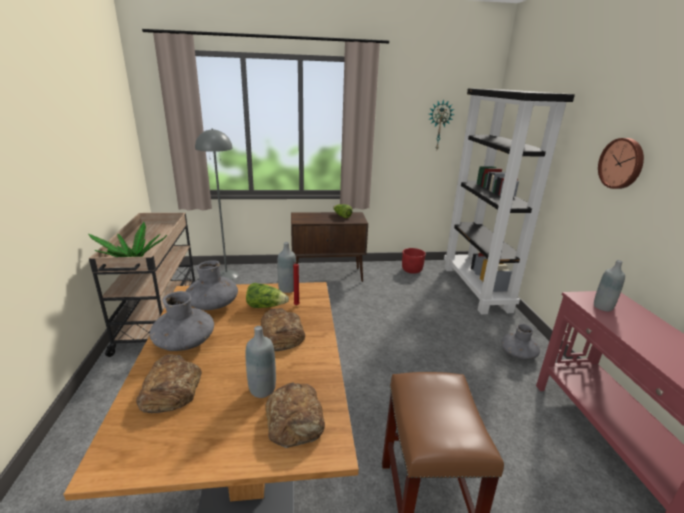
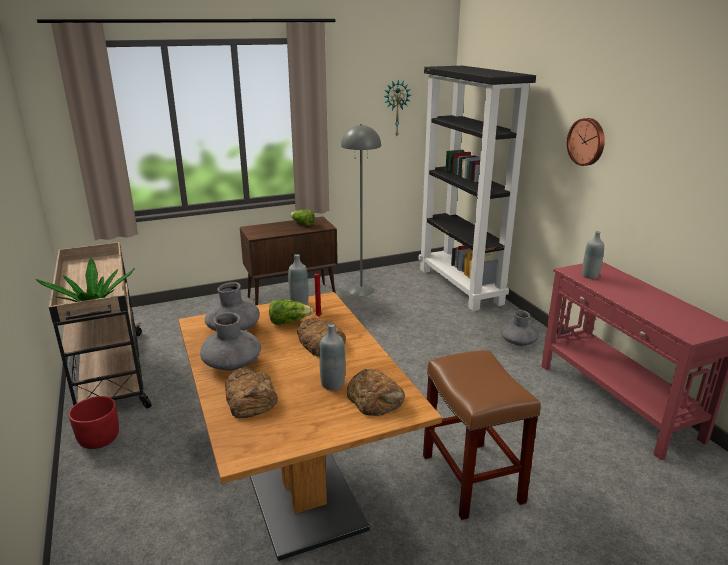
camera: 15 degrees left, 0 degrees up
(227, 275) = (167, 315): grey floor lamp -> grey floor lamp (361, 290)
(412, 270) = (386, 277): red planter -> red planter (99, 439)

